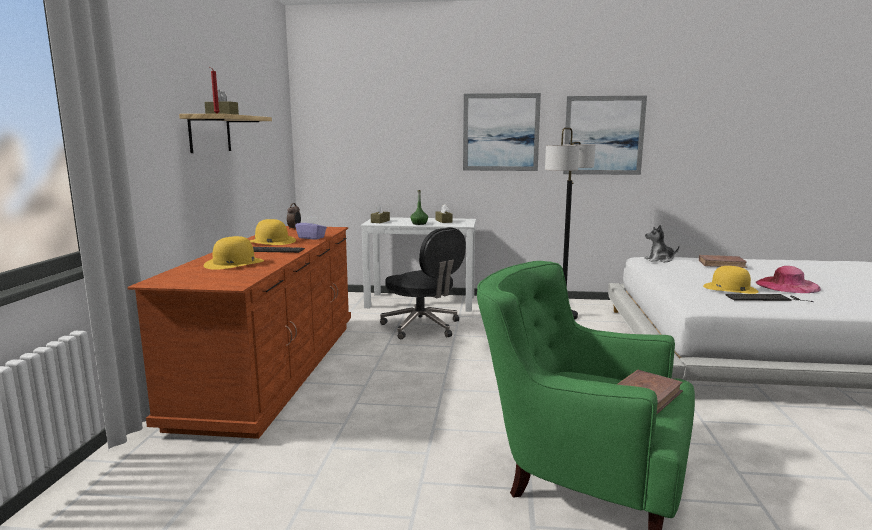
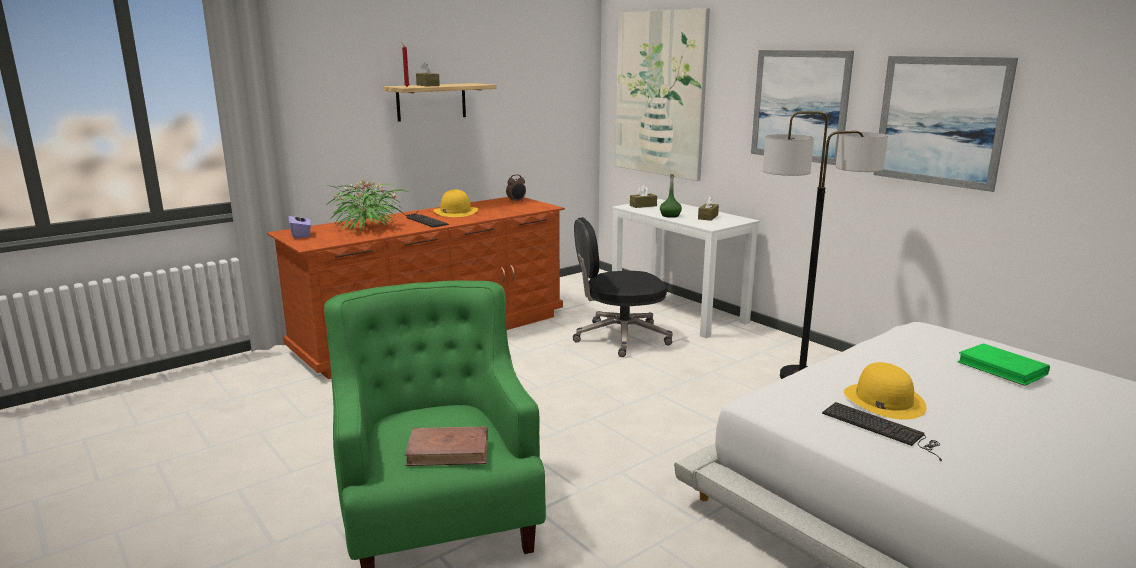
camera: 45 degrees right, 5 degrees up
(234, 263) = (367, 227): yellow hat -> potted plant
(311, 238) = (493, 214): purple tissue box -> purple tissue box (301, 235)
(365, 131) = (660, 94): none -> picture
(422, 327) = (619, 338): black office chair -> black office chair turned 75 degrees clockwise
(659, 260) = (931, 335): plush toy -> none
(722, 264) = (1002, 368): brown book -> green book
(787, 285) = (997, 429): pink hat -> none

